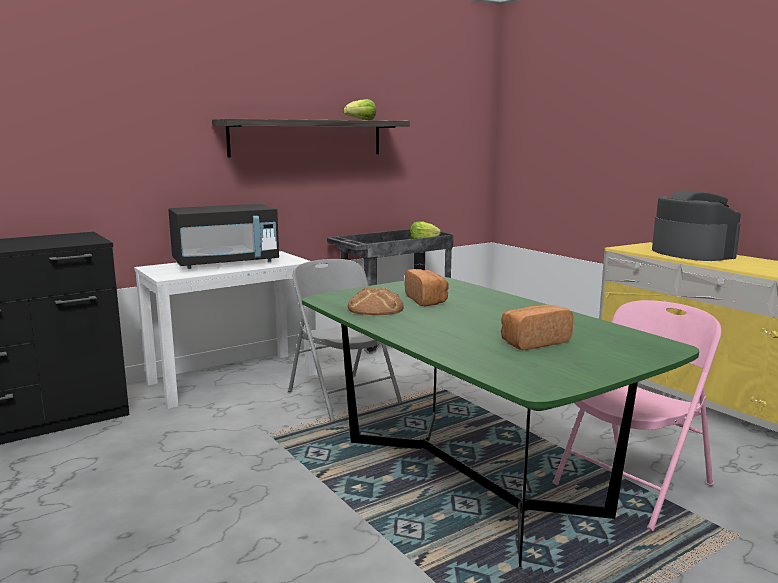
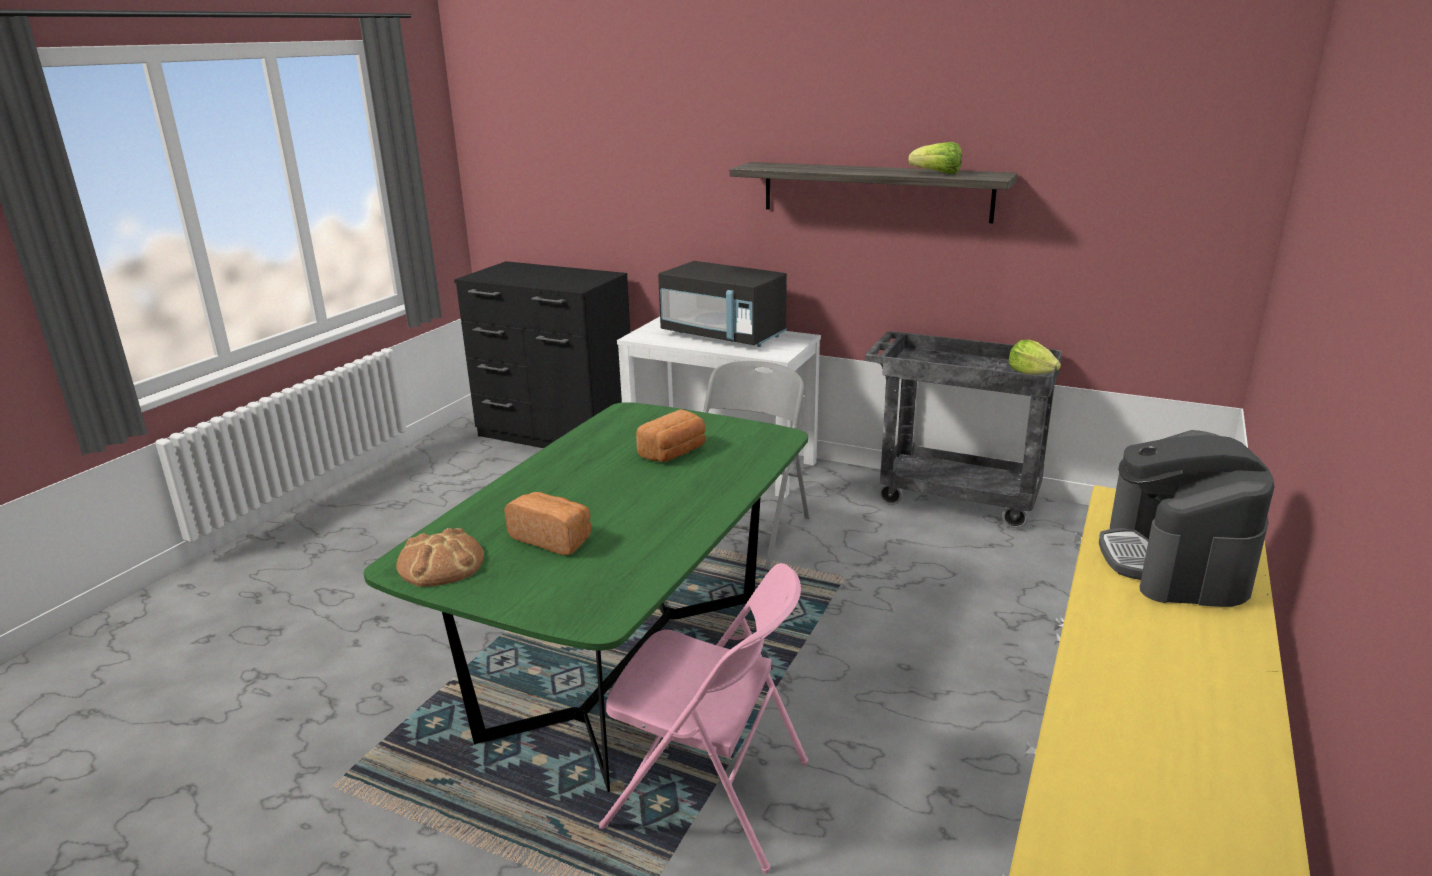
camera: 60 degrees right, 10 degrees up
(375, 308) = (613, 439): bread -> bread (441, 563)
(691, 253) = (1174, 562): coffee machine -> coffee machine turned 150 degrees clockwise

